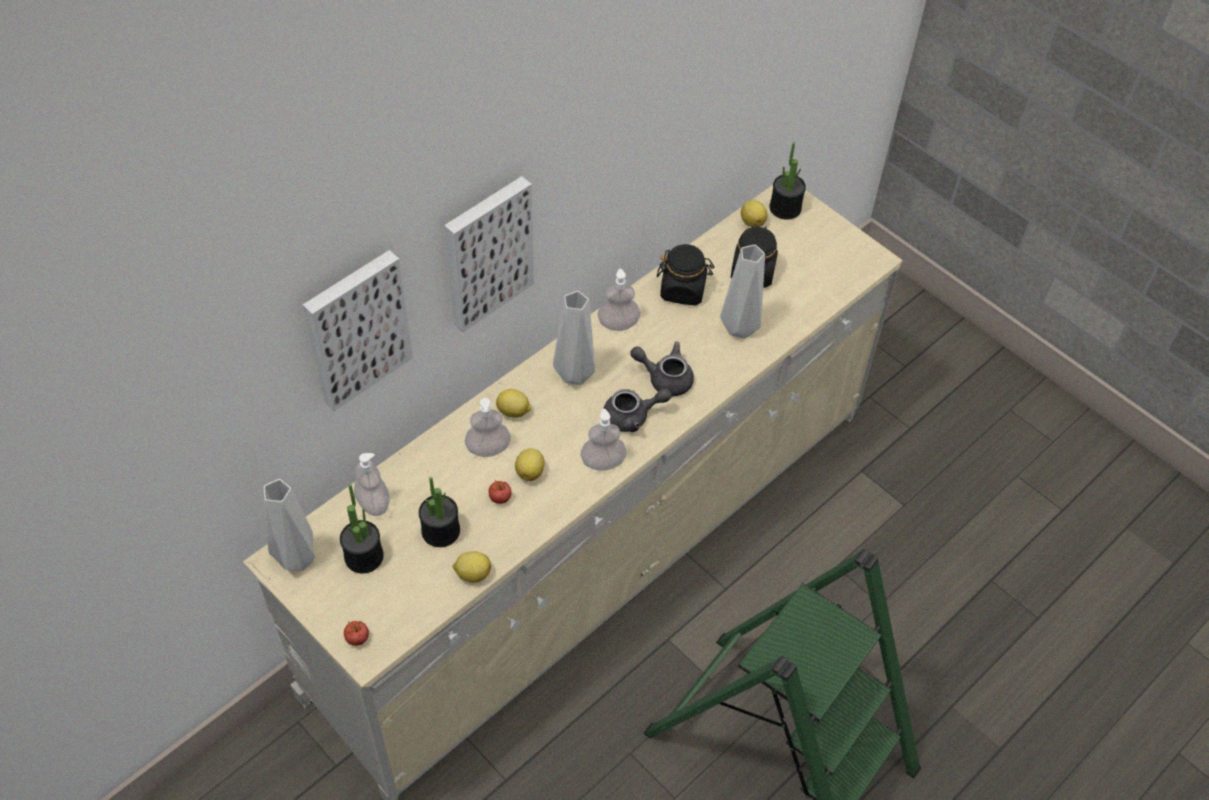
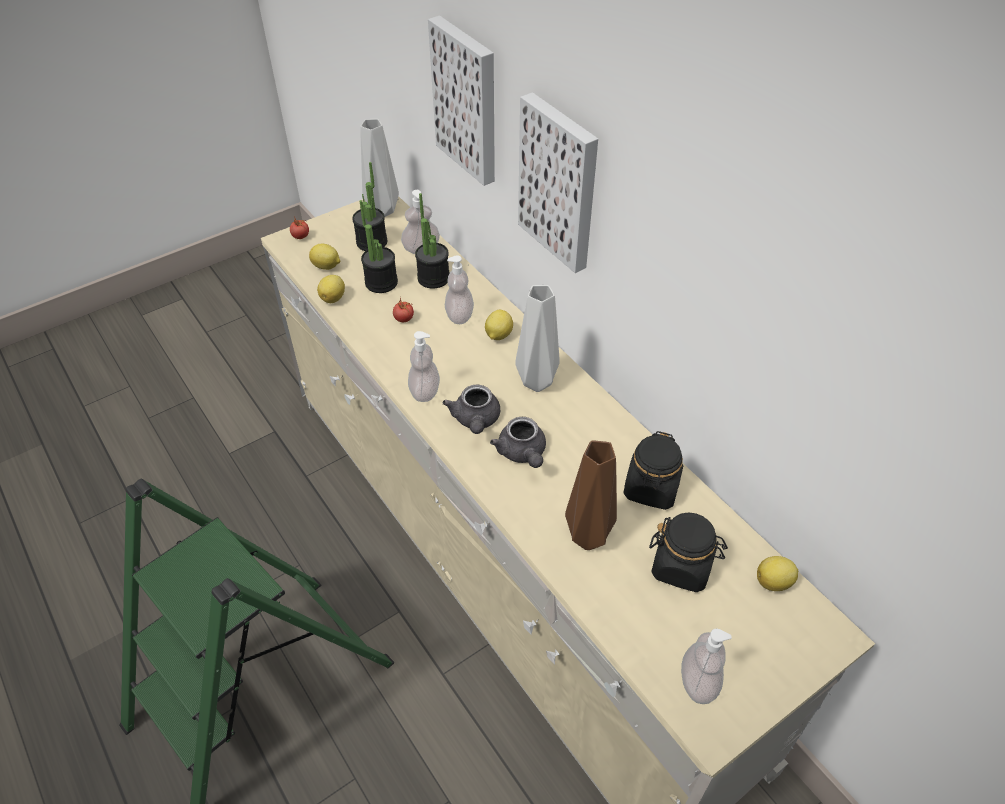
camera: 100 degrees right, 5 degrees down
(530, 472) = (427, 340): lemon -> lemon (326, 267)
(618, 324) = (602, 423): soap dispenser -> soap dispenser (698, 682)
(665, 378) = (522, 453): grey teapot -> grey teapot turned 135 degrees clockwise
(739, 330) = (586, 535): grey vase -> brown vase
(785, 208) = (805, 628): potted plant -> potted plant (433, 278)

